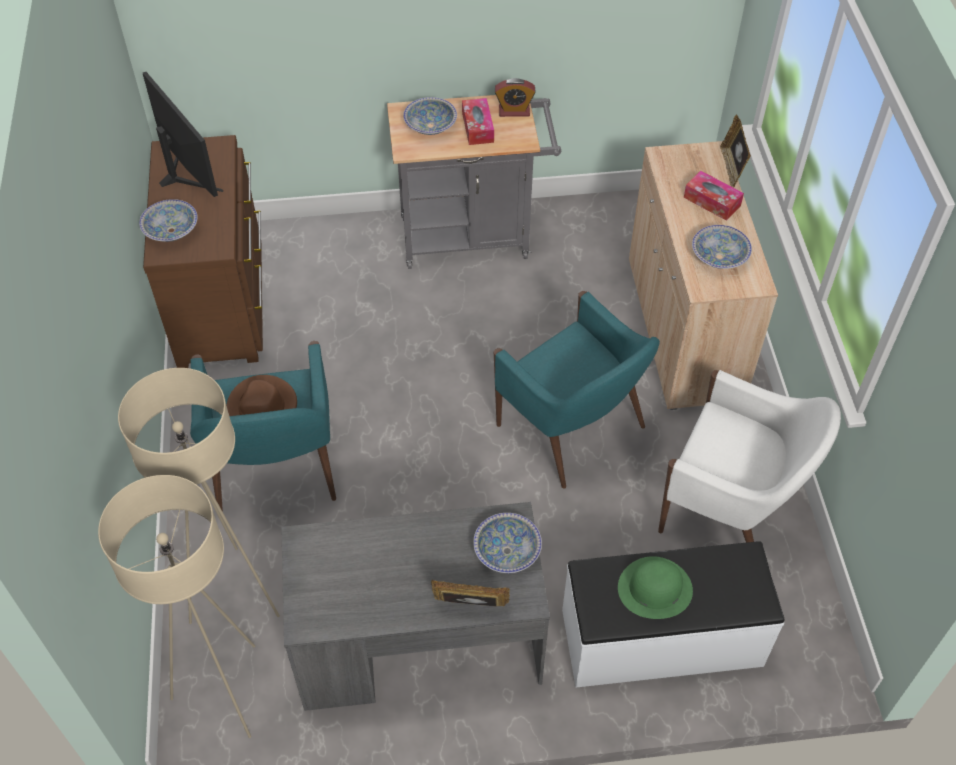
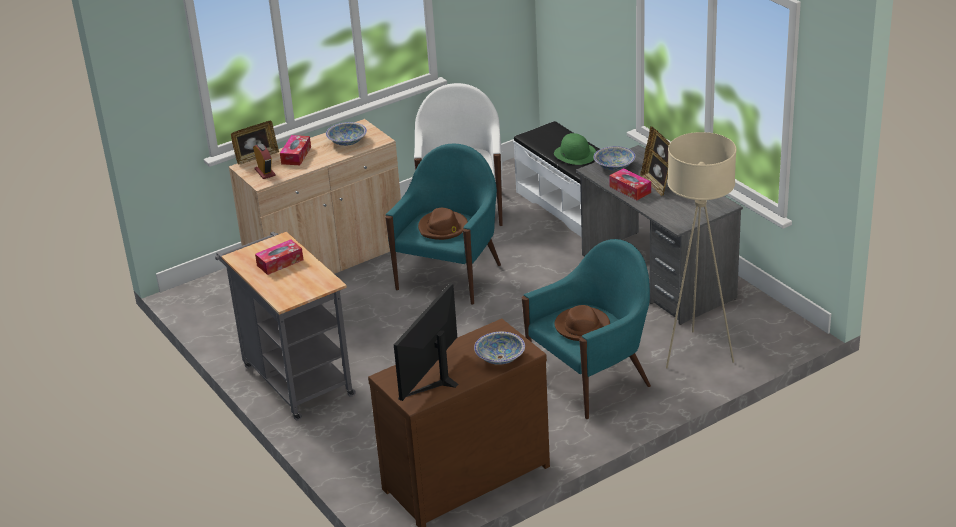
camera: 115 degrees left, 20 degrees down
(226, 692) = (757, 329): beige floor lamp -> none
(419, 571) = (655, 185): none -> picture frame
(430, 126) = (293, 282): bowl -> none
(430, 535) = (630, 189): none -> tissue box
(514, 111) = (249, 254): alarm clock -> alarm clock (265, 172)
(568, 370) = (443, 228): none -> brown hat

